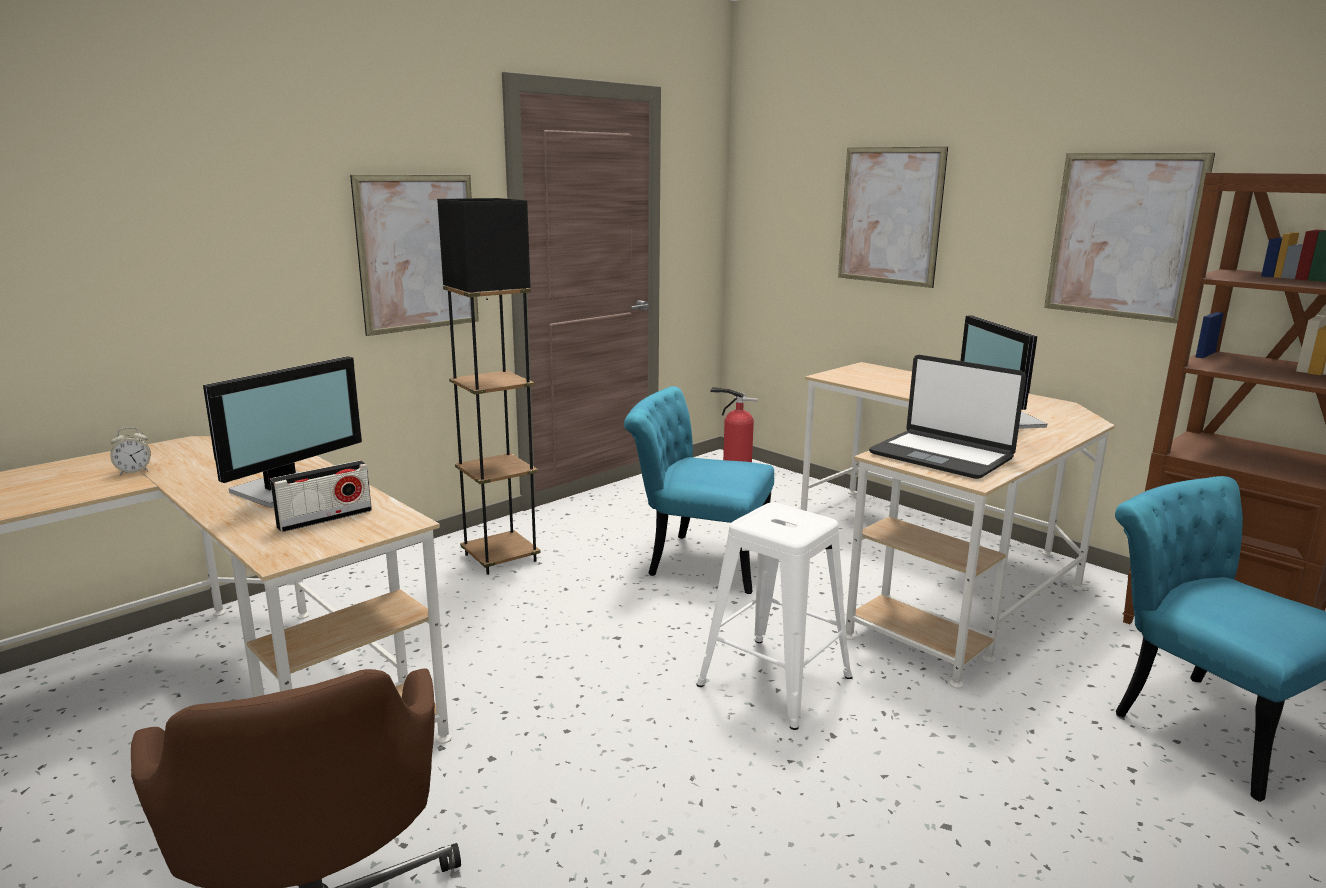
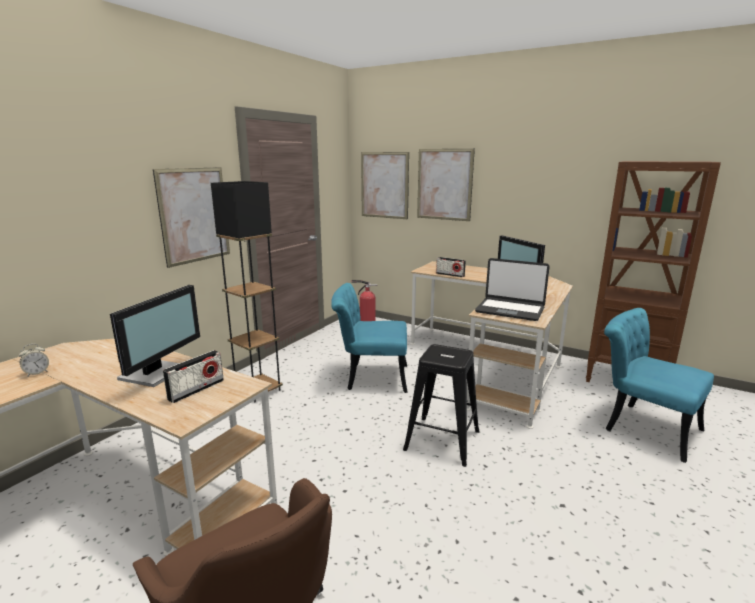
camera: 15 degrees left, 0 degrees up
(772, 681) = (441, 440): white stool -> black stool
(875, 387) = (450, 275): none -> radio
(1123, 236) = (566, 192): picture -> picture (384, 185)

